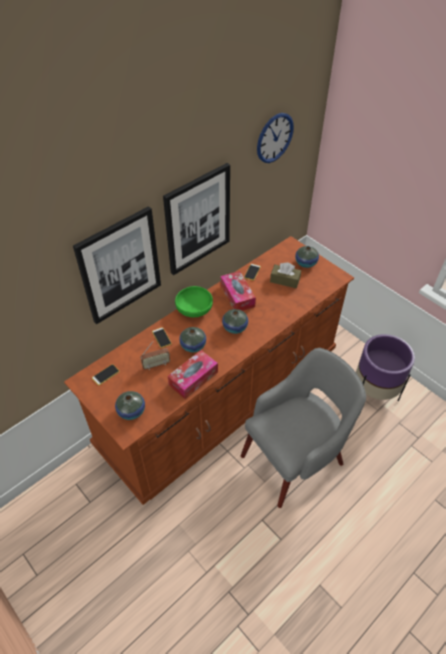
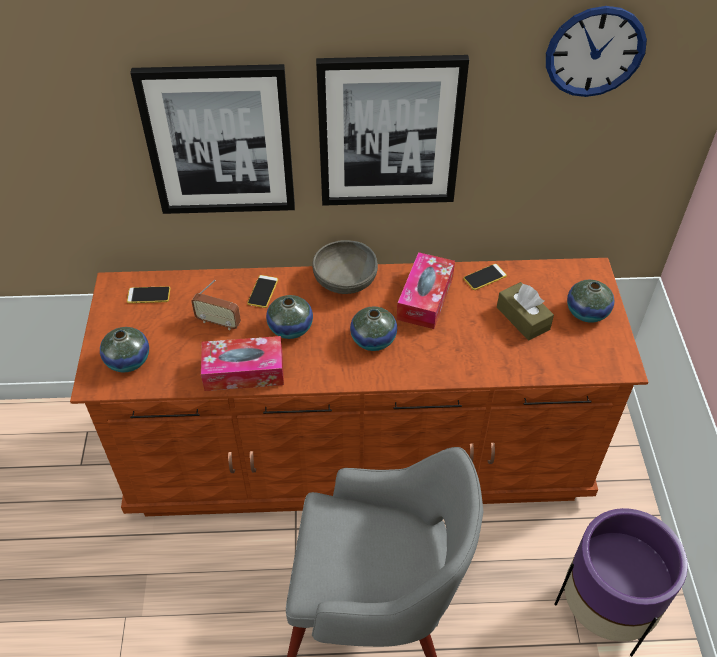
camera: 40 degrees right, 0 degrees up
(194, 309) = (345, 280): green bowl -> grey bowl

